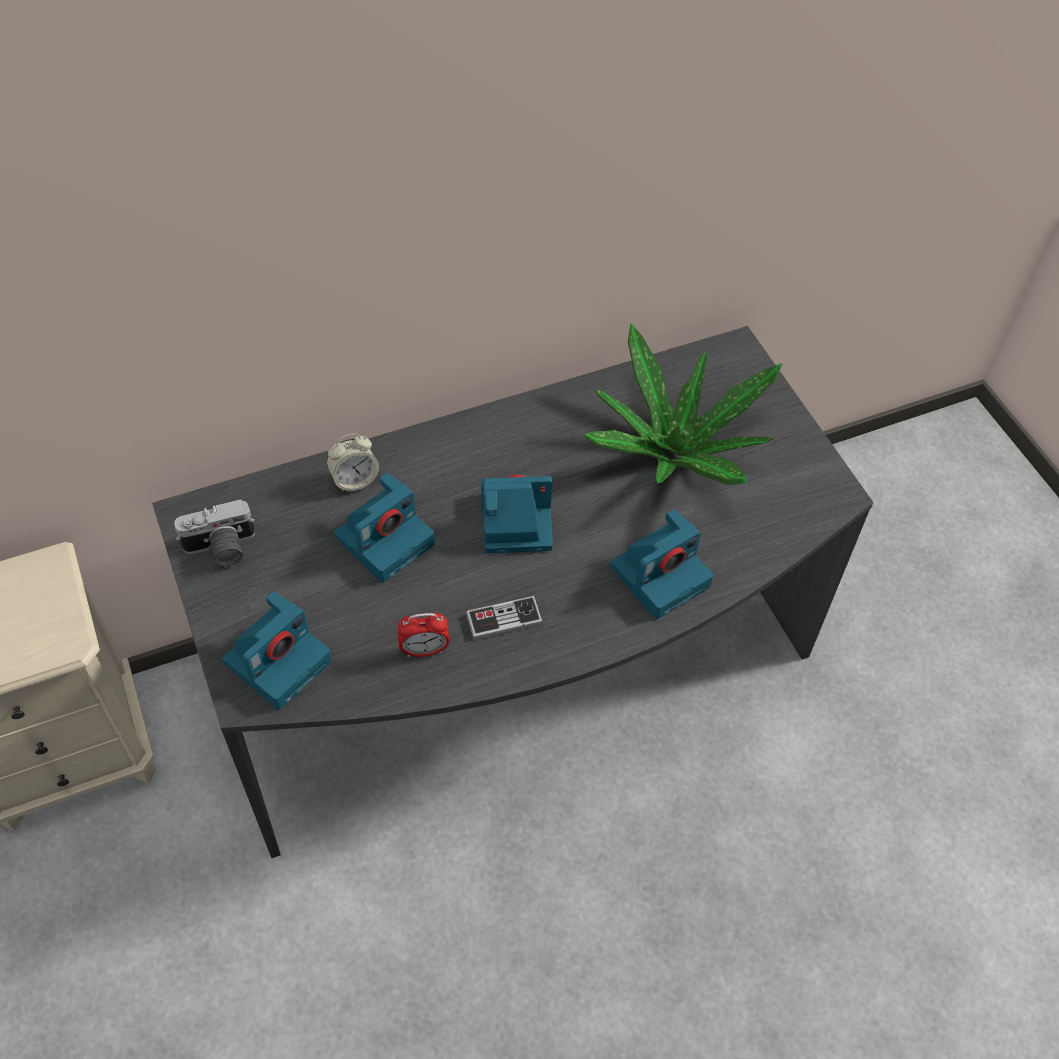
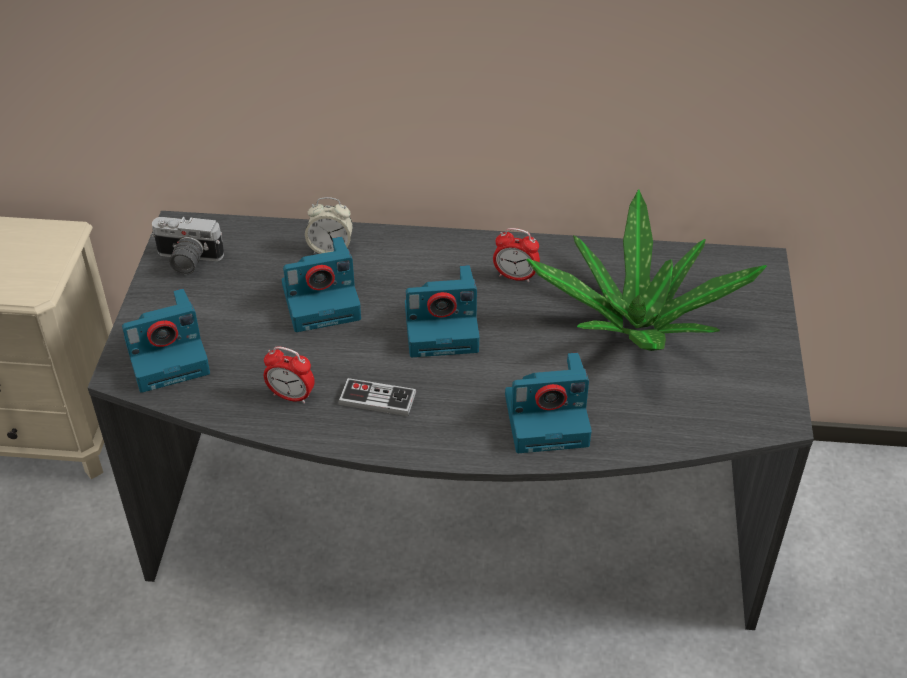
camera: 30 degrees right, 10 degrees down
(514, 522) = (443, 328): camera -> camera turned 150 degrees clockwise
(543, 443) = (515, 276): none -> alarm clock

